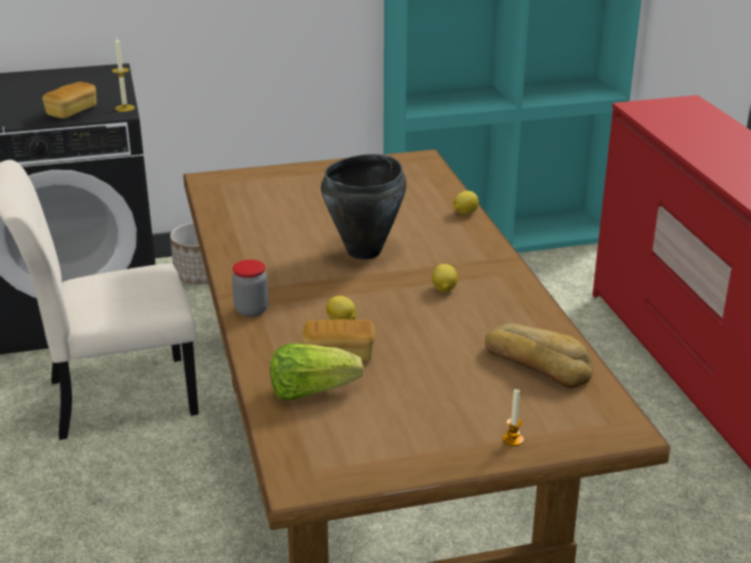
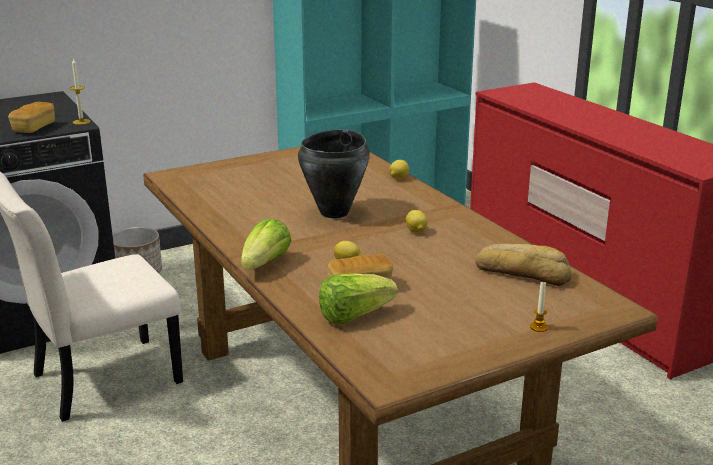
camera: 15 degrees left, 5 degrees down
(251, 310) = (265, 264): jar -> lettuce

